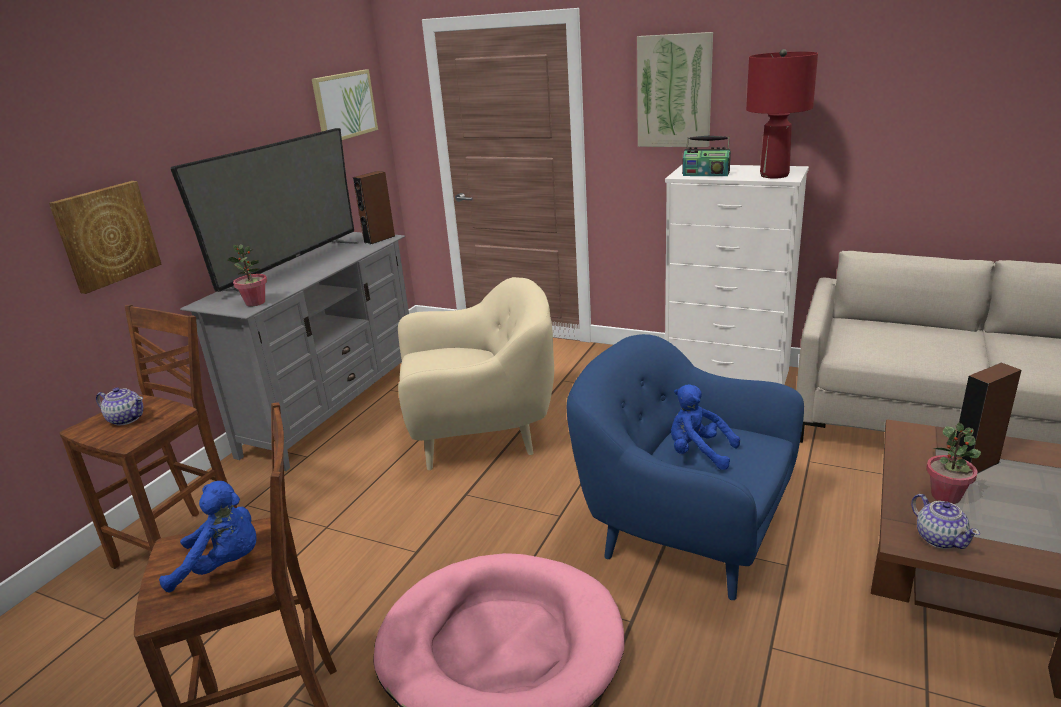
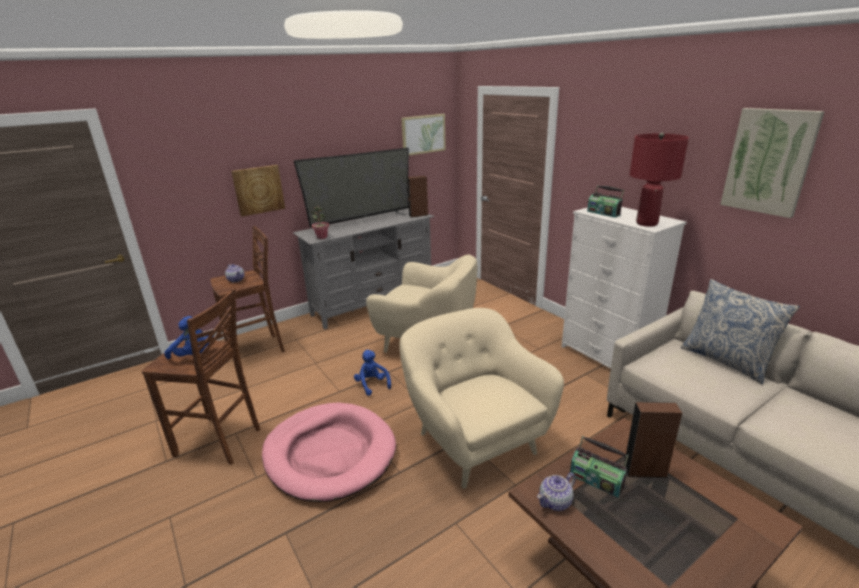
camera: 30 degrees right, 0 degrees up
(674, 91) = (607, 151): picture -> picture (769, 162)
(683, 534) = (474, 440): blue armchair -> beige armchair
(698, 453) = (476, 391): blue plush toy -> blue plush toy (372, 384)
(912, 324) = (726, 360): none -> pillow
(939, 538) = (555, 502): teapot -> teapot turned 45 degrees clockwise
(946, 496) = (596, 480): potted plant -> radio

